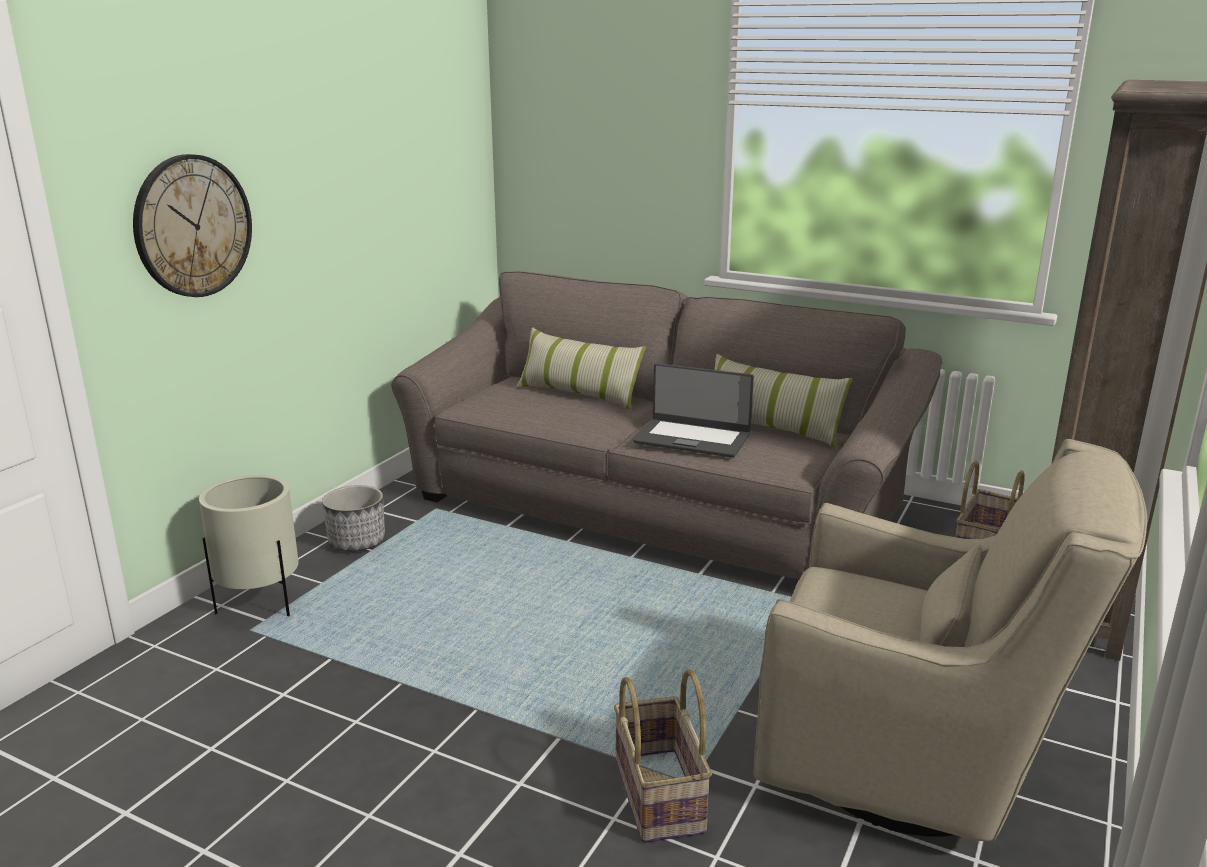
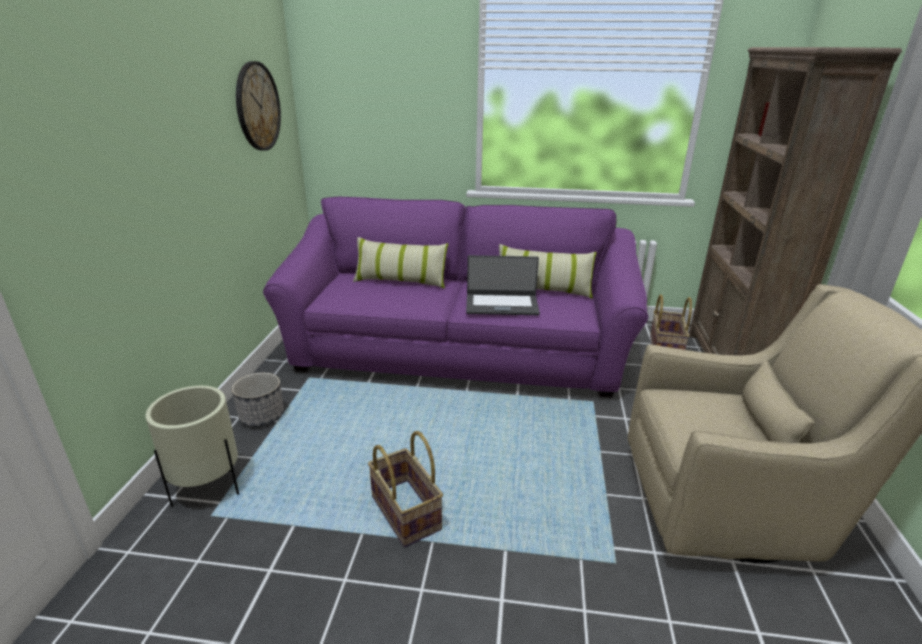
camera: 20 degrees left, 5 degrees up
(193, 226) = (97, 178): wall clock -> wall clock (257, 107)
(654, 506) = (458, 350): brown sofa -> purple sofa
(661, 796) = (603, 580): basket -> basket (407, 512)

